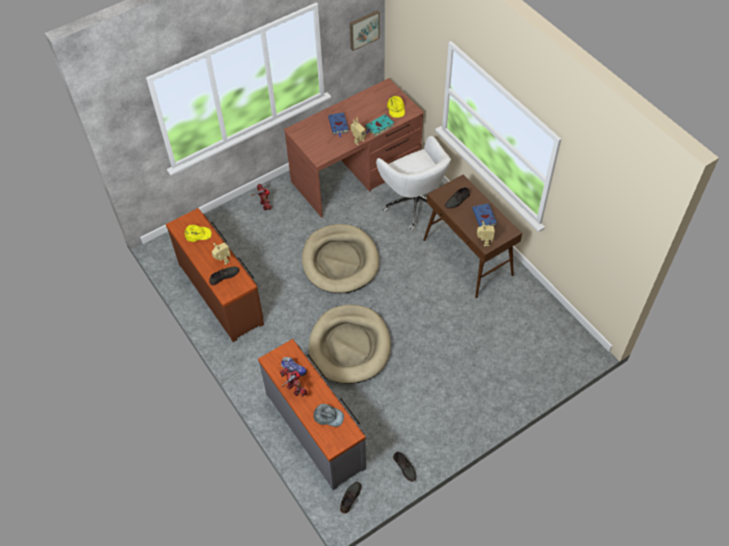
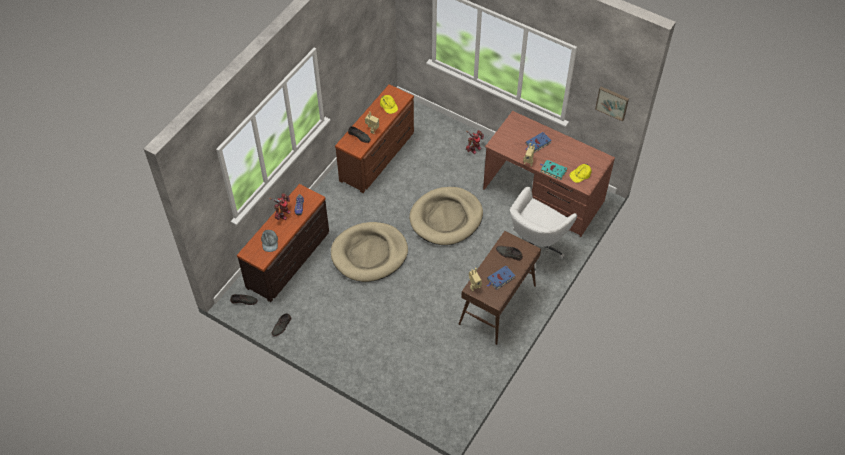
camera: 65 degrees right, 0 degrees up
(316, 429) = (289, 259): grey dresser -> brown dresser

